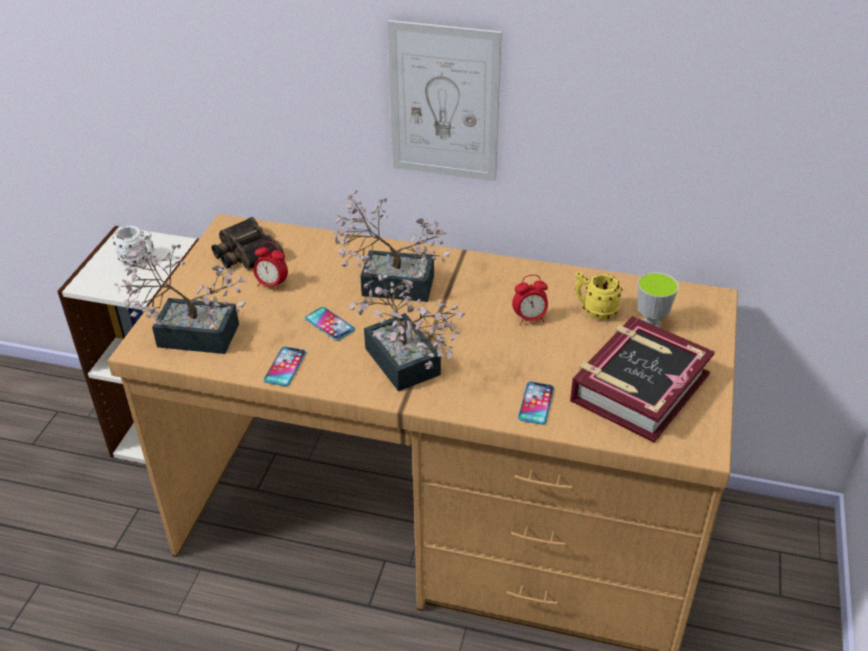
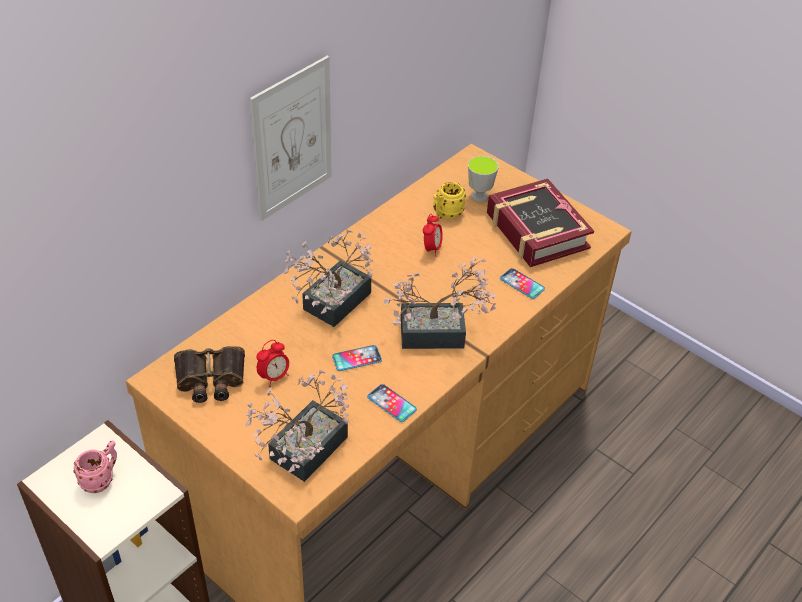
camera: 65 degrees left, 5 degrees up
(139, 260) = (101, 479): white mug -> pink mug

